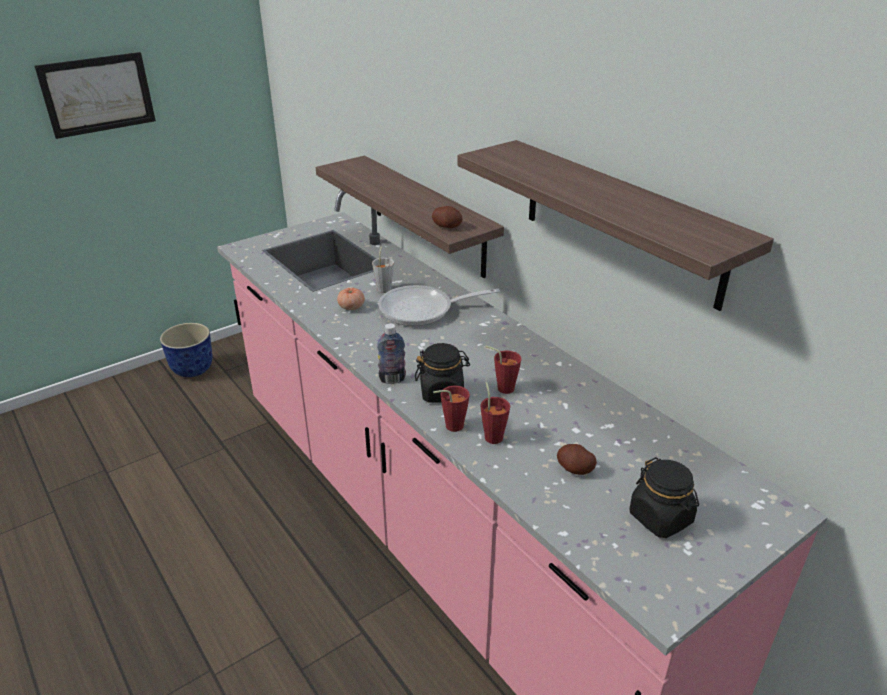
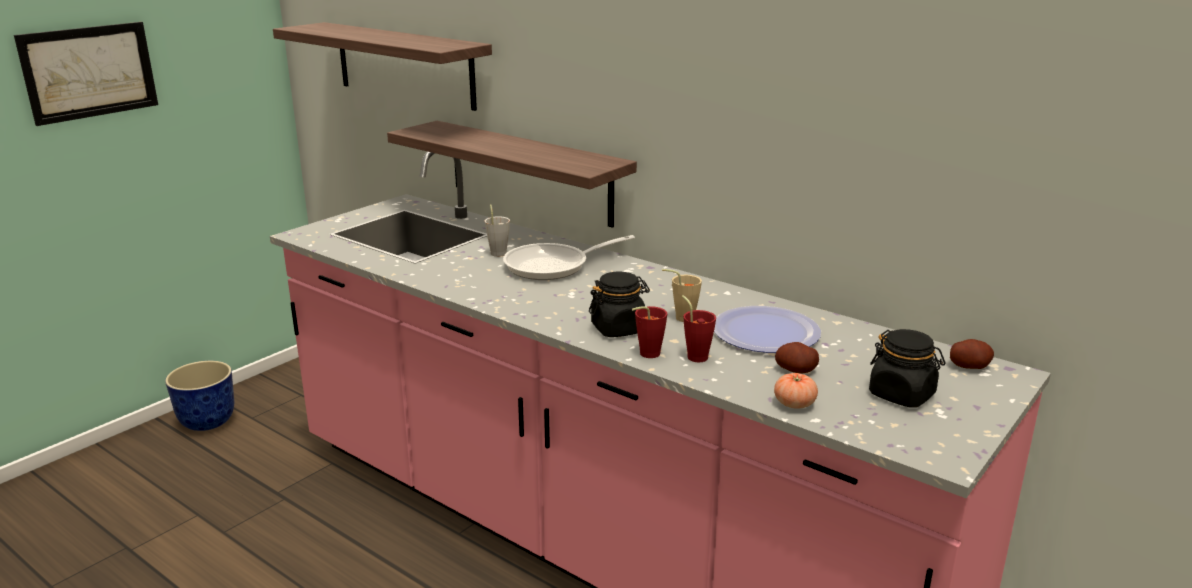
camera: 15 degrees left, 10 degrees down
(351, 307) = (470, 271): tomato -> tomato (794, 404)
(392, 379) = (557, 325): bottle -> none
(447, 226) = (577, 165): potato -> potato (969, 366)
(502, 387) = (680, 317): red cup -> beige cup
(570, 417) = (766, 332): none -> plate
(620, 221) = (783, 123): shelf -> shelf (404, 65)

